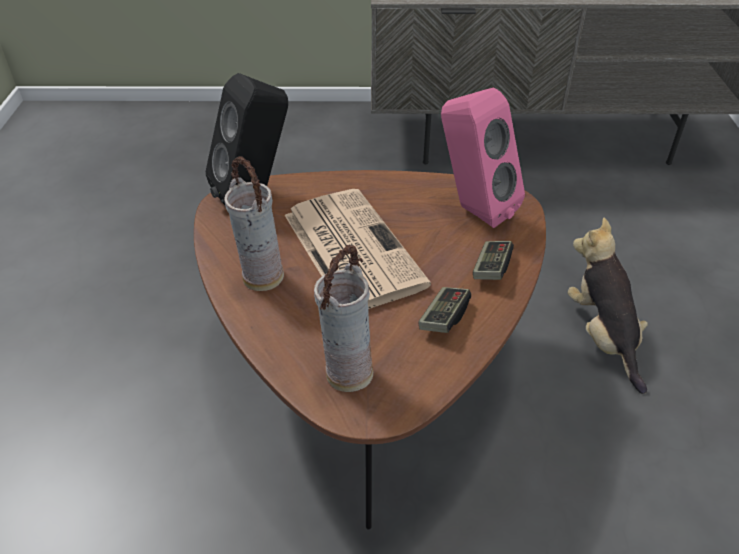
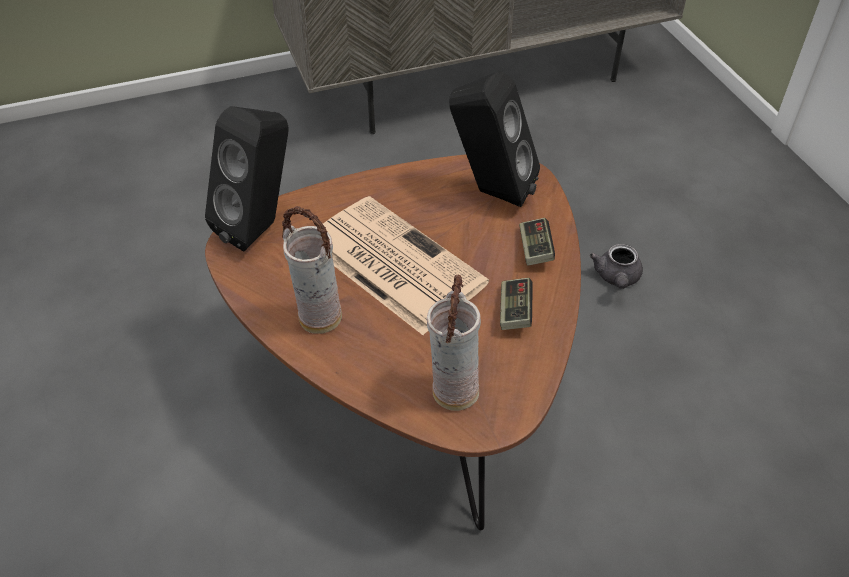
camera: 20 degrees left, 5 degrees up
(472, 210) = (489, 192): pink speaker -> black speaker
(602, 336) = (616, 278): plush toy -> grey teapot

